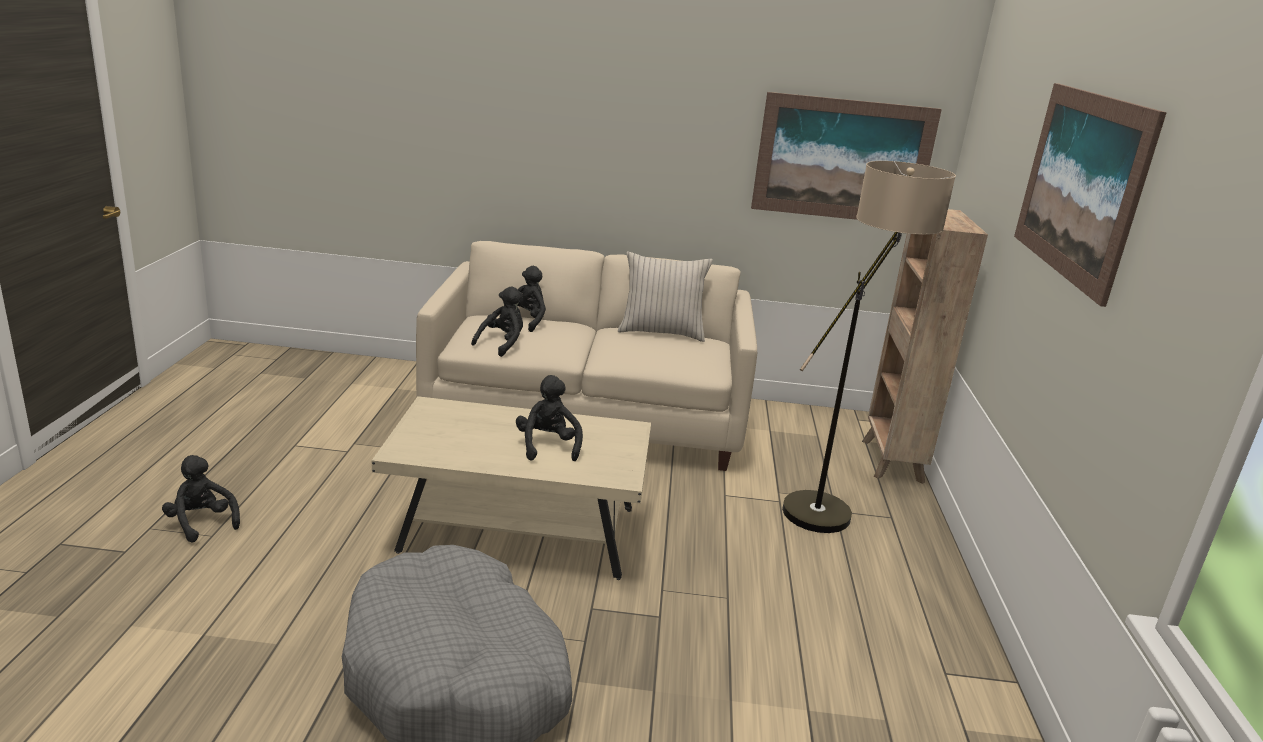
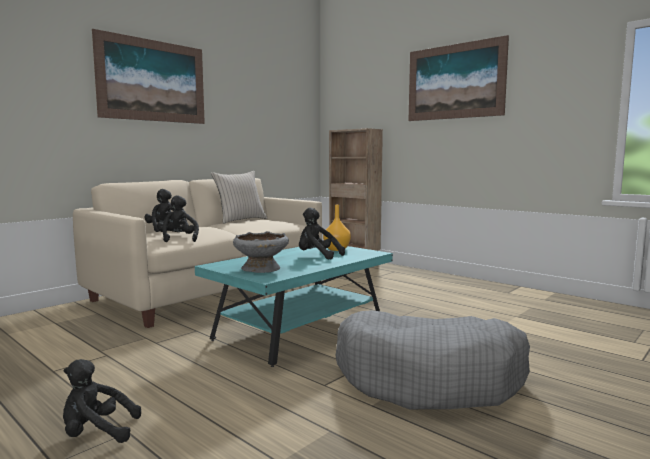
camera: 50 degrees left, 15 degrees down
(442, 434) = (261, 268): none -> grey bowl
(518, 531) = (300, 331): beige coffee table -> turquoise coffee table
(609, 446) = (336, 249): none -> orange vase
(831, 504) = (371, 276): floor lamp -> none
(843, 159) = (280, 117): picture -> picture (153, 81)

